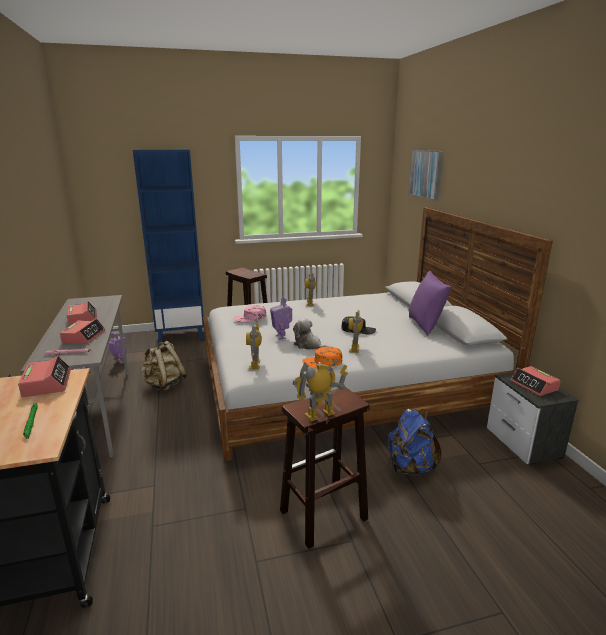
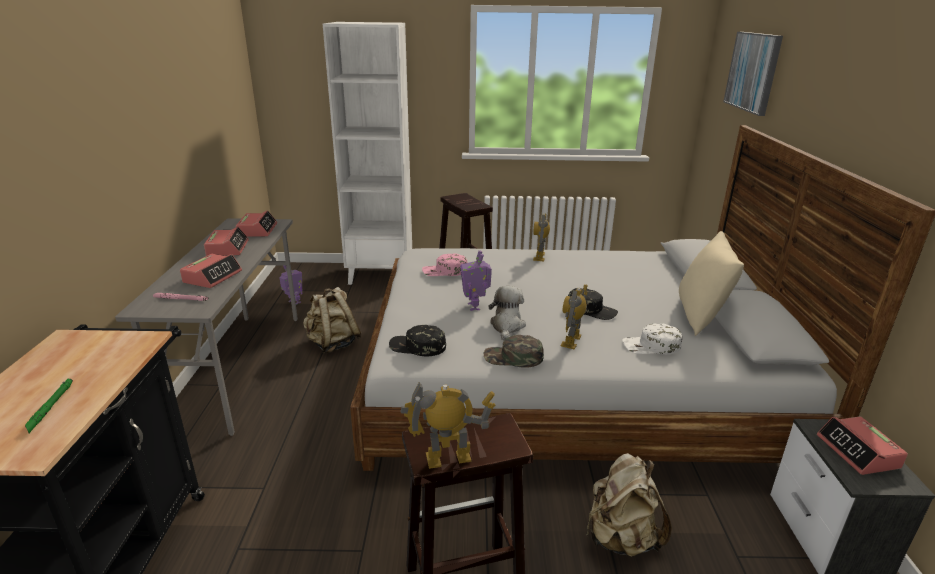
camera: 15 degrees right, 5 degrees up
(47, 383) = (108, 348): alarm clock -> alarm clock (257, 230)
(181, 335) = (381, 274): blue bookcase -> white bookcase
(255, 364) = (417, 346): toy robot -> black cap
(309, 345) = (507, 326): plush toy -> plush toy turned 45 degrees clockwise
(322, 362) = (513, 358): orange cap -> green cap
(404, 345) = (651, 346): none -> white cap
(410, 467) = (621, 538): blue backpack -> beige backpack
(425, 326) = (700, 317): purple pillow -> beige pillow

